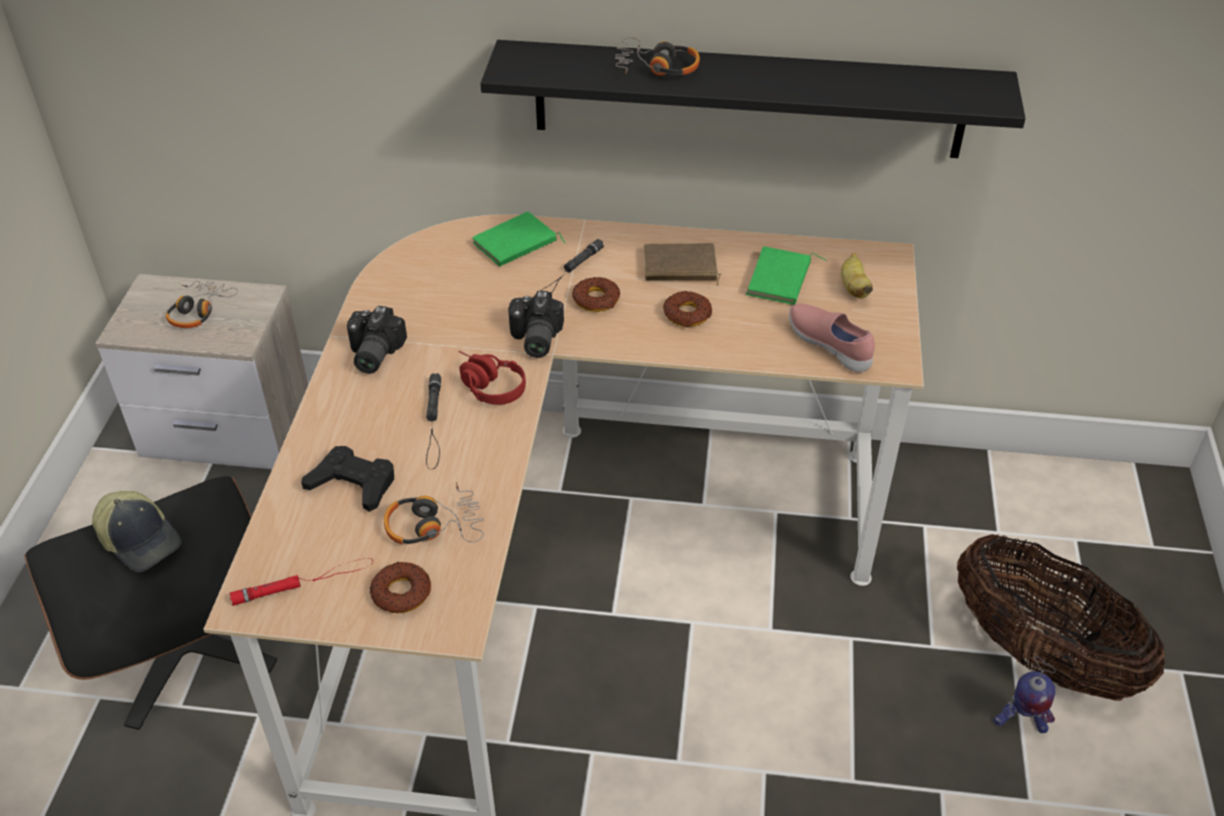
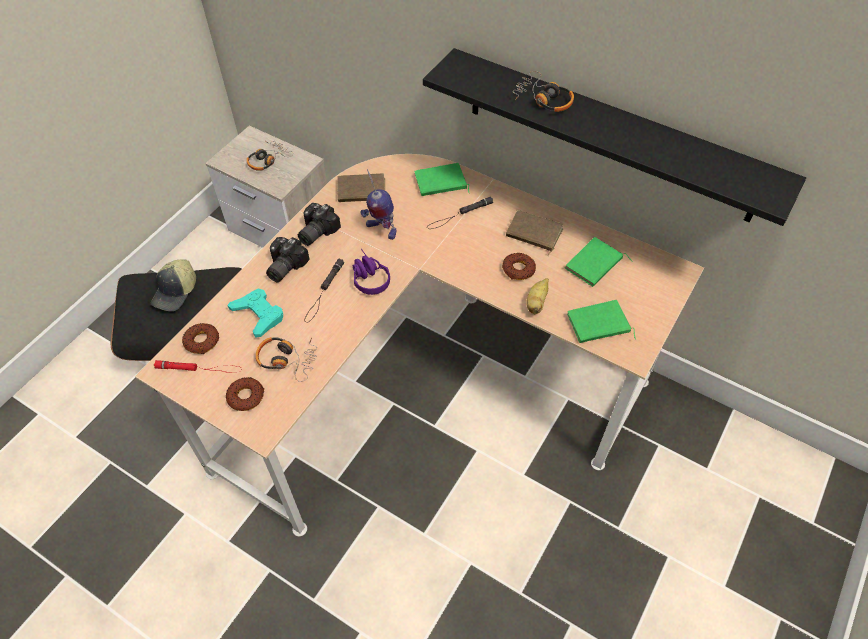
camera: 25 degrees right, 10 degrees up
(141, 539) = (176, 292): cap -> cap turned 45 degrees clockwise
(353, 484) = (258, 315): black game controller -> turquoise game controller
(408, 286) = (361, 192): none -> brown book
(486, 386) = (367, 277): red headphones -> purple headphones
(534, 339) = (413, 254): camera -> camera (283, 267)
(596, 299) = (467, 239): donut -> donut (202, 341)
(830, 346) = (598, 325): pink shoe -> green book
(853, 288) = (641, 287): banana -> banana (536, 302)
(1019, 723) = (647, 603): toy robot -> toy robot (381, 229)
(1040, 655) = (687, 564): basket -> none

